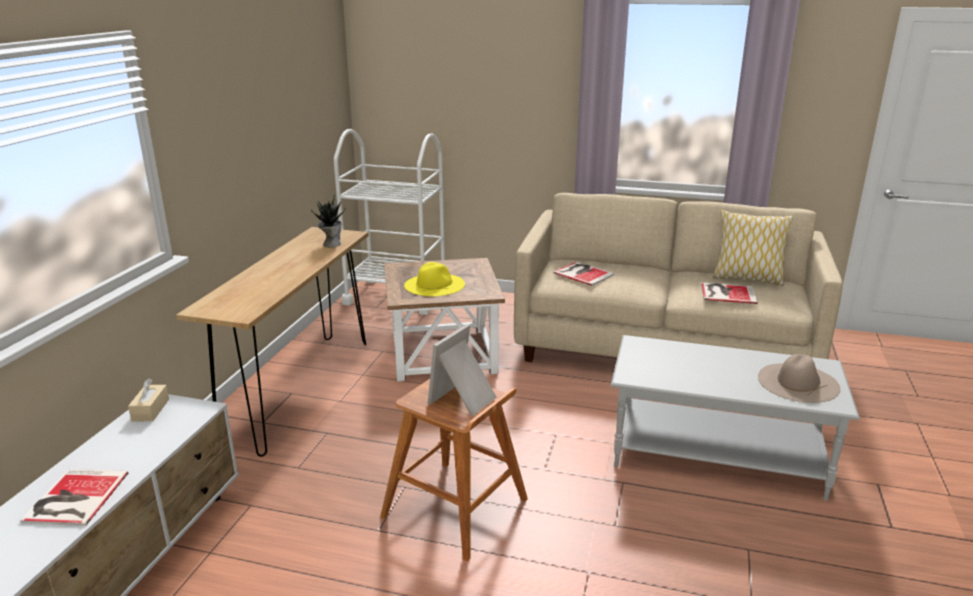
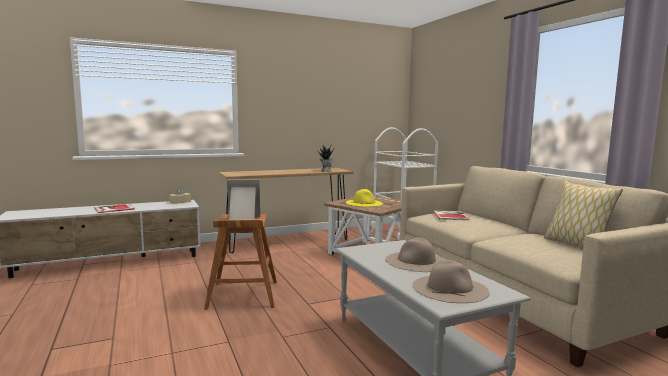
camera: 50 degrees right, 15 degrees down
(708, 362) = (416, 261): none -> beige hat
(726, 293) = (529, 244): book -> none

